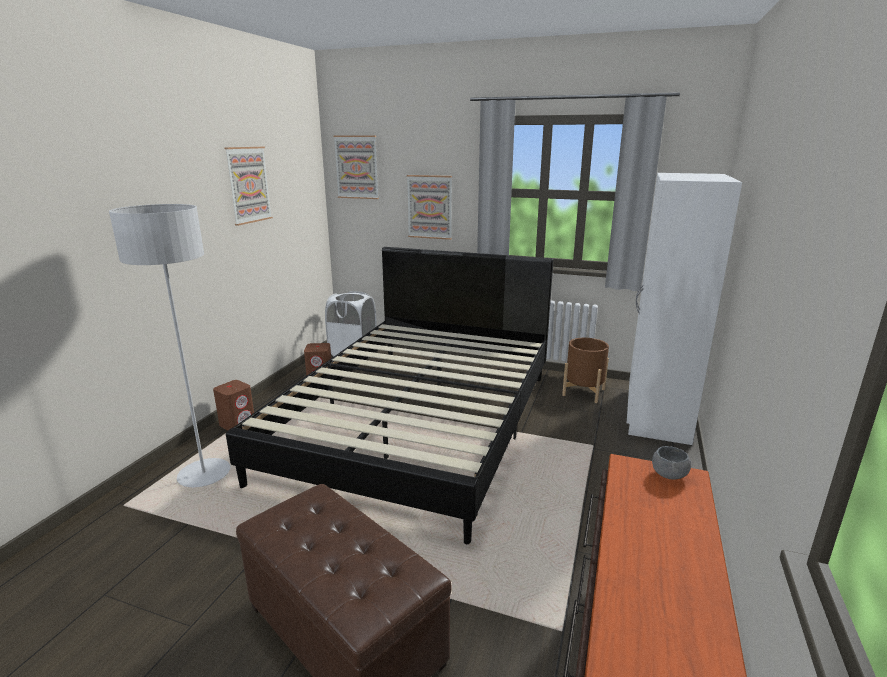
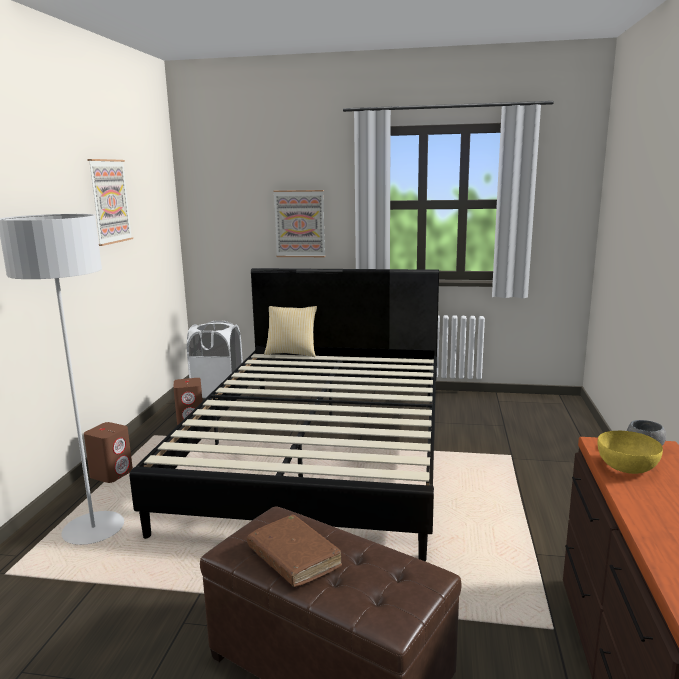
camera: 10 degrees left, 5 degrees down
(309, 540) = (294, 558): none -> brown book
(357, 167) = (215, 184): picture -> none
(415, 326) = (292, 353): none -> pillow
(583, 392) = (480, 407): brown planter -> none
(638, 494) = (626, 466): none -> yellow bowl
(656, 414) = (559, 421): white wardrobe -> none

